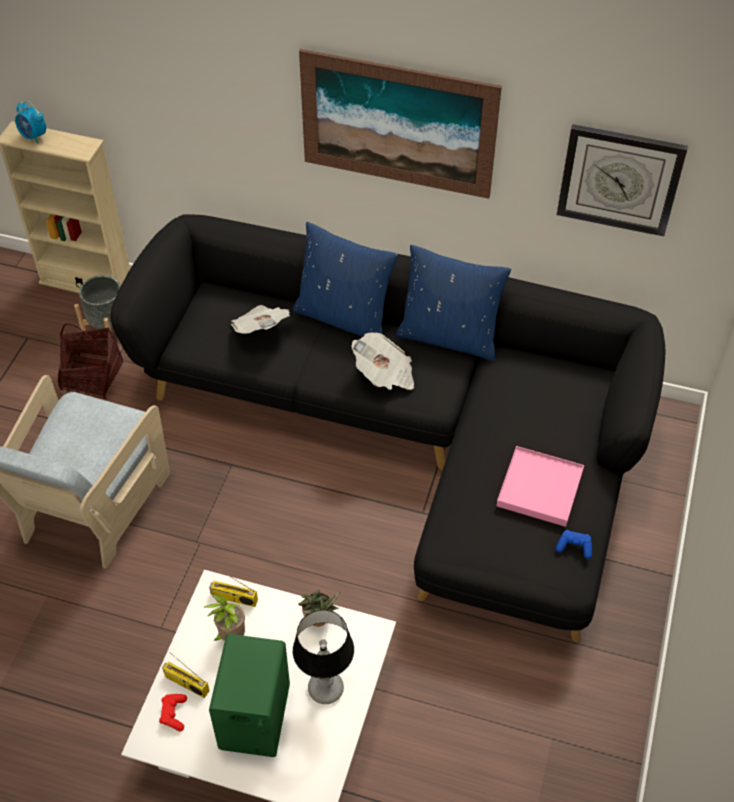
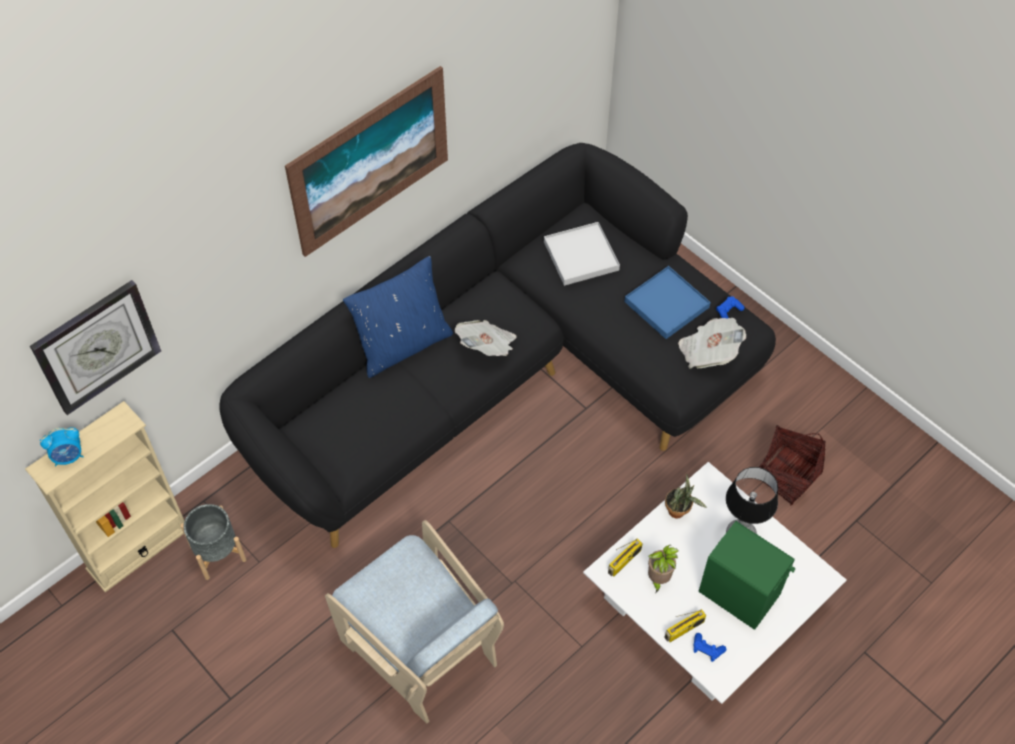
camera: 60 degrees left, 5 degrees up
(92, 376) = (266, 591): basket -> basket (786, 475)
(174, 714) = (707, 650): red game controller -> blue game controller
(261, 329) = (374, 410): newspaper -> newspaper (708, 352)
(449, 336) = (476, 285): blue pillow -> none
(539, 488) = (666, 304): pink tray -> blue tray
(543, 394) = (581, 256): none -> white tray
(620, 179) = (528, 67): wall clock -> wall clock (96, 346)

